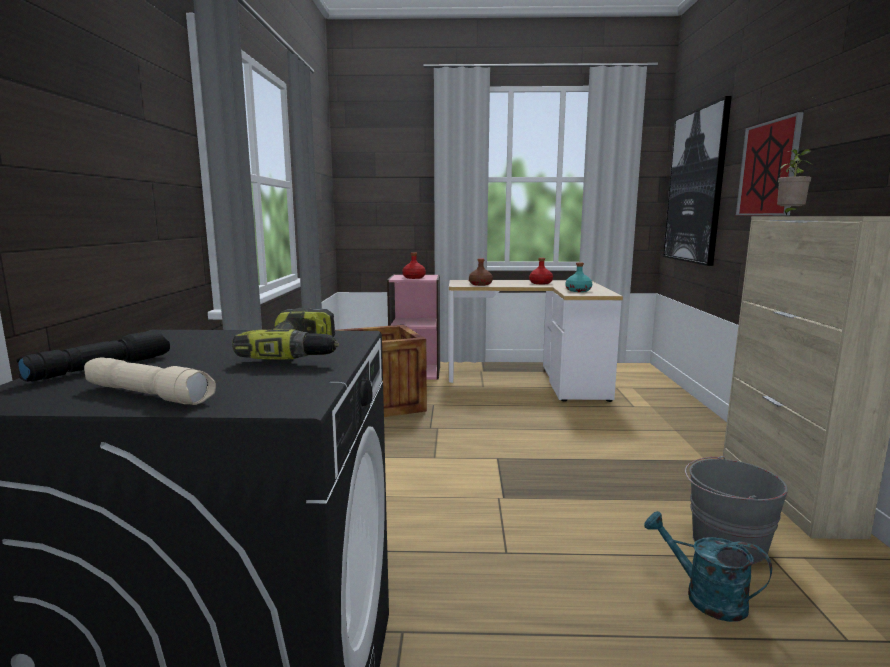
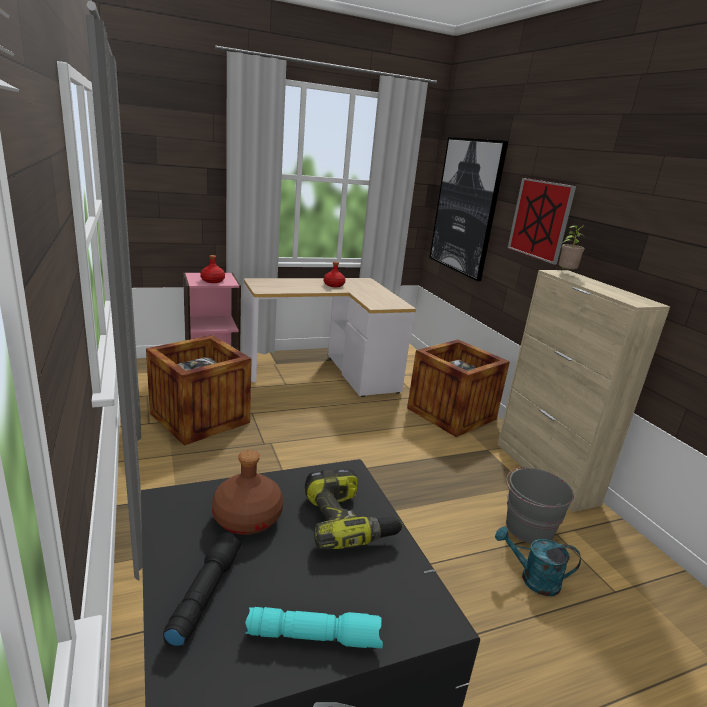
camera: 25 degrees left, 10 degrees up
(150, 395) = (315, 636): beige flashlight -> turquoise flashlight
(480, 284) = (281, 289): brown bottle -> brown bottle (248, 517)
(578, 291) = (375, 300): turquoise bottle -> none
(671, 424) = (451, 413): none -> crate

